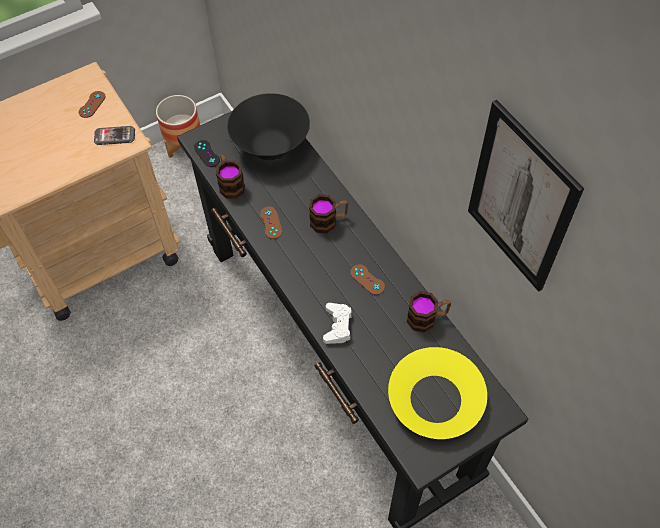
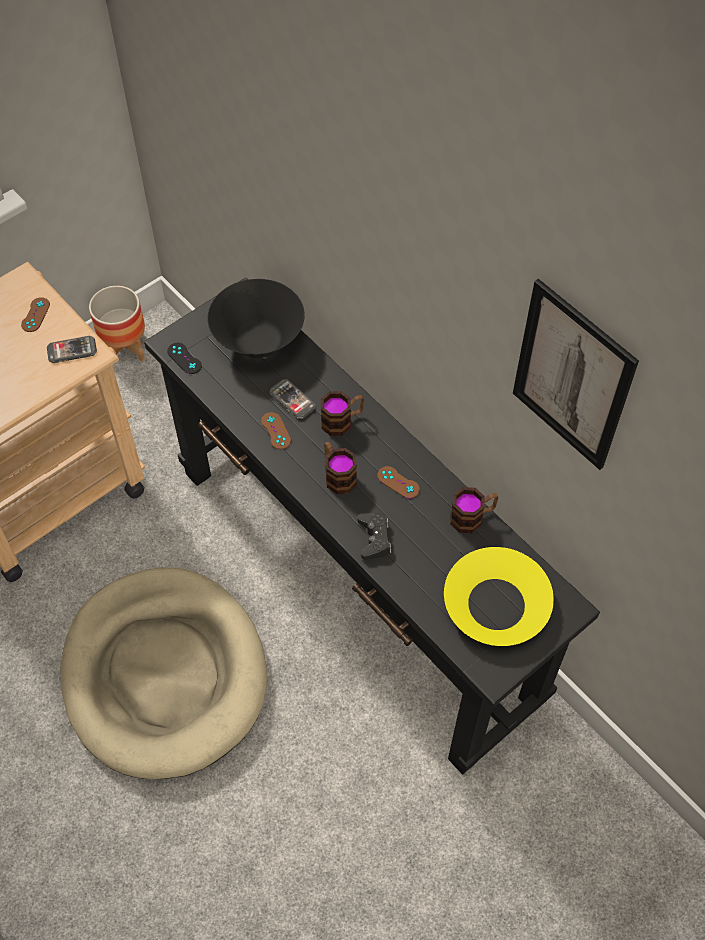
camera: 10 degrees left, 0 degrees up
(166, 412) = (164, 674): none -> beige dog bed
(230, 184) = (219, 391): mug -> mug (337, 475)
(290, 198) = (292, 400): none -> phone
(338, 326) = (374, 539): white game controller -> black game controller

